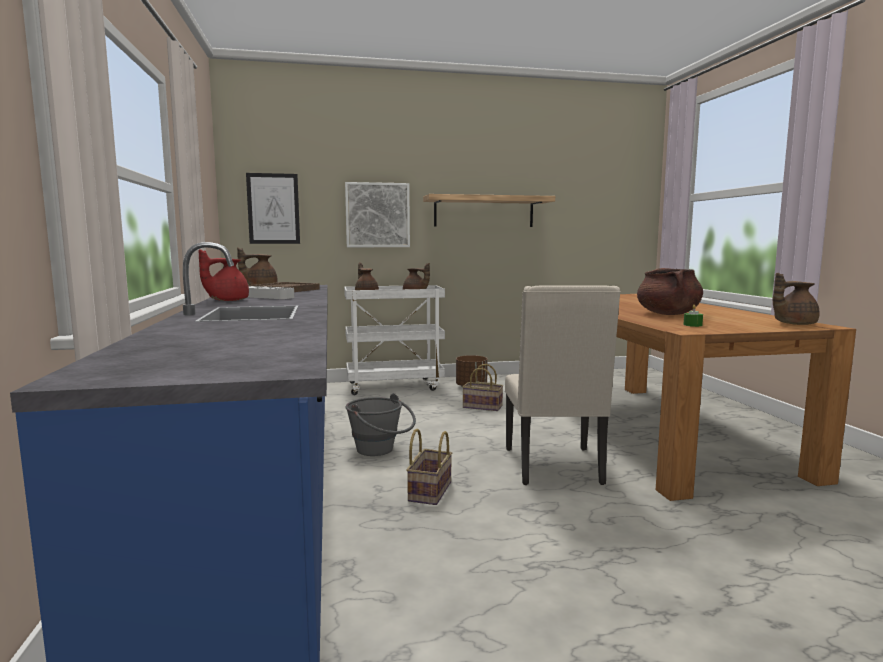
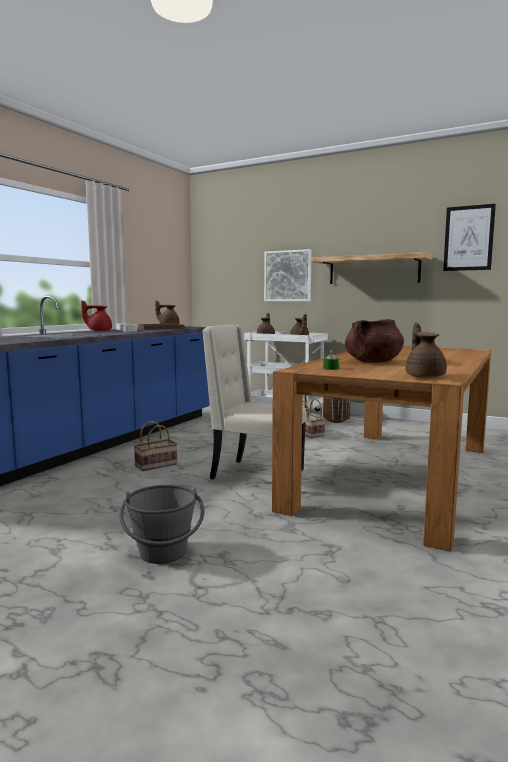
camera: 40 degrees right, 0 degrees up
(273, 209) = (221, 274): picture -> picture (468, 238)
(381, 451) = (183, 442): grey bucket -> grey bucket (163, 557)
(555, 467) = (255, 474): beige chair -> beige chair turned 75 degrees clockwise
(792, 324) = (424, 376): brown teapot -> brown teapot turned 60 degrees clockwise

